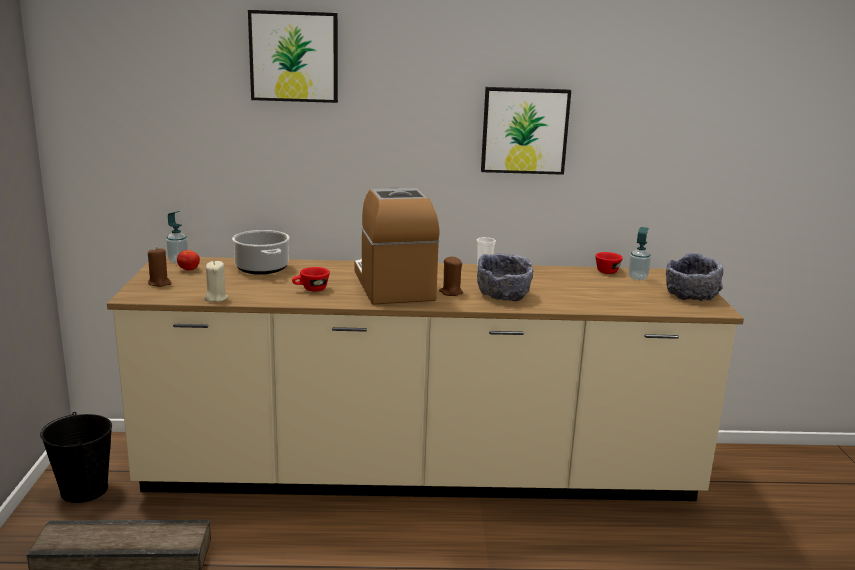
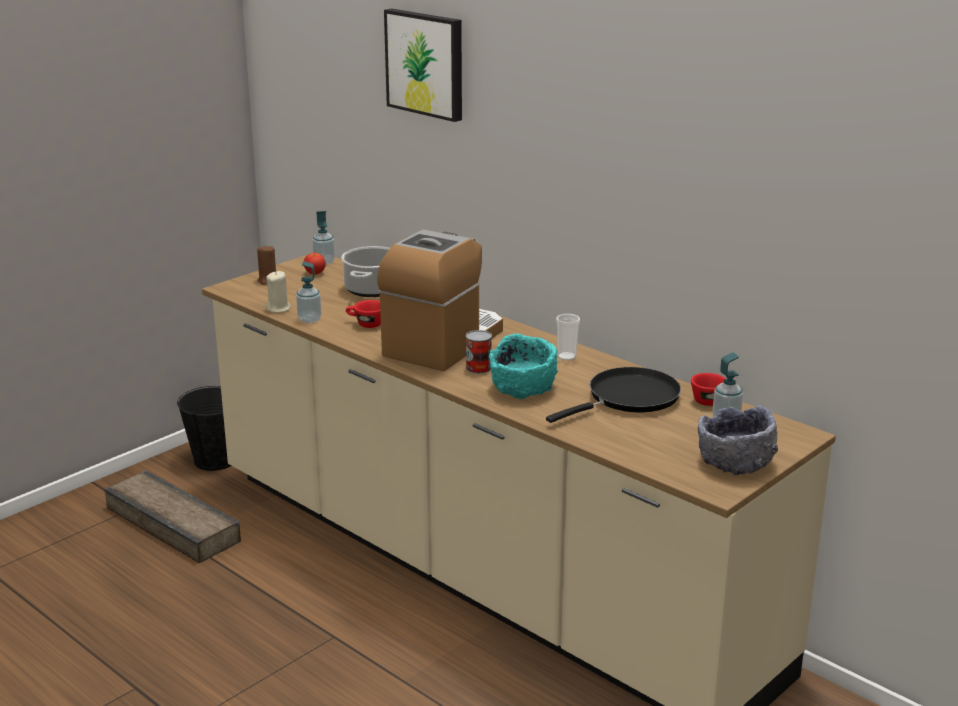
camera: 45 degrees right, 5 degrees up
(260, 298) = (309, 320): none -> soap dispenser
(450, 292) = (478, 368): brown candle -> can
(503, 295) = (523, 388): grey bowl -> turquoise bowl
(524, 130) = (638, 190): picture -> none
(569, 282) = (628, 398): none -> black frying pan

